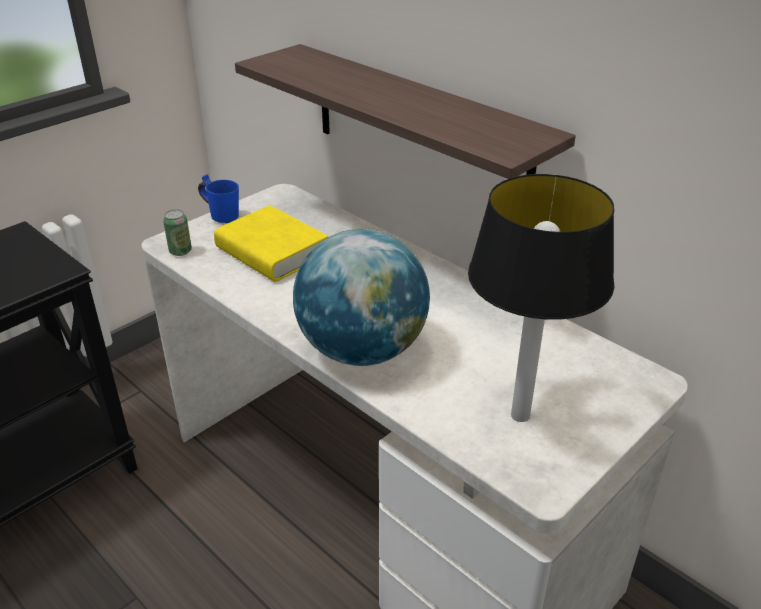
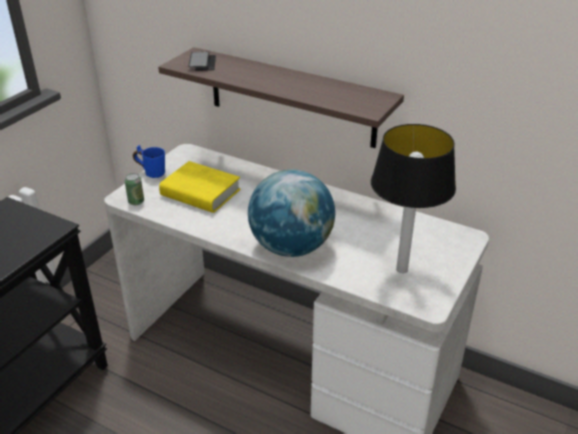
camera: 15 degrees left, 0 degrees up
(297, 63) = (202, 62): none -> phone

